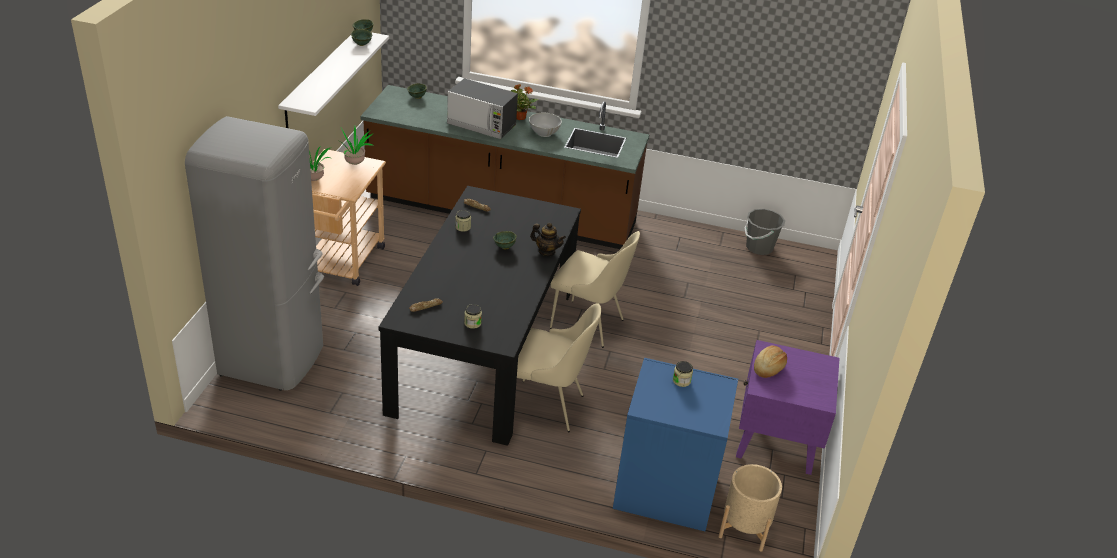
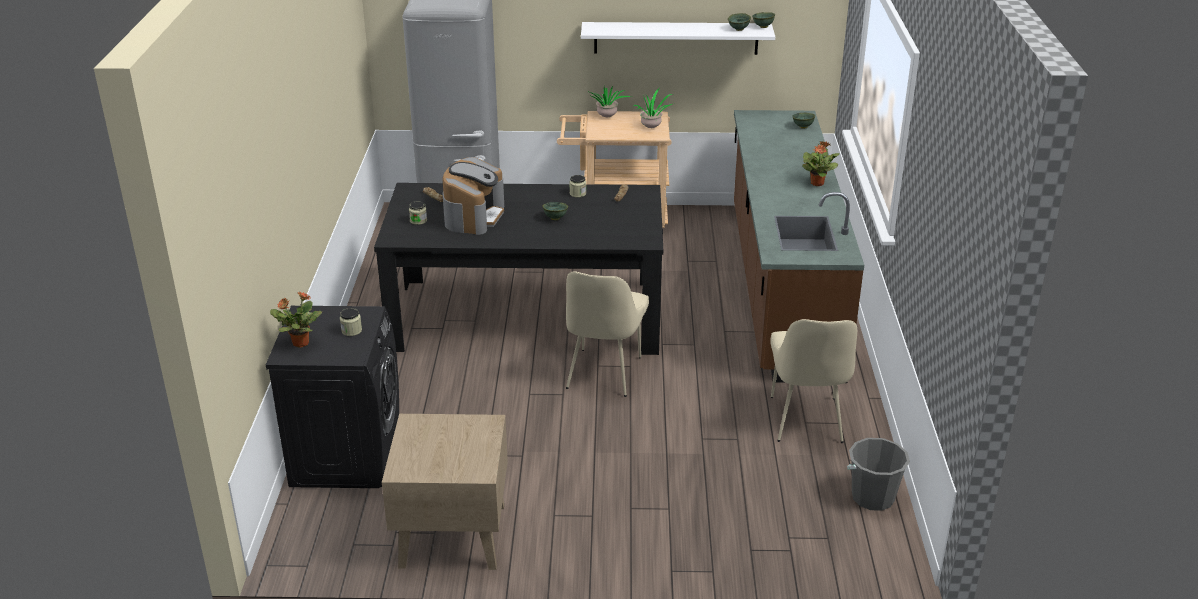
camera: 80 degrees right, 5 degrees down
(479, 289) = (474, 216): none -> coffee machine
(482, 125) = (777, 166): microwave -> none
(544, 133) = (795, 200): white bowl -> none
(546, 406) = (452, 365): beige chair -> beige chair (807, 420)
(547, 251) = (561, 241): teapot -> none
(665, 490) = (346, 455): blue washing machine -> black washing machine
(696, 413) = (300, 343): none -> potted plant
(744, 528) = (299, 517): beige planter -> none
(768, 368) = (451, 426): bread -> none
(776, 440) = (451, 535): purple nightstand -> beige nightstand

